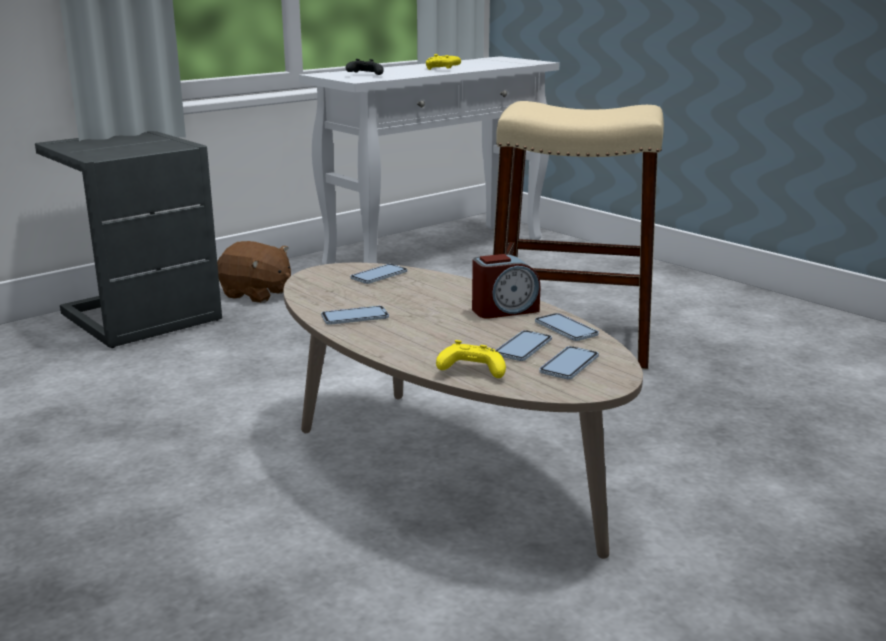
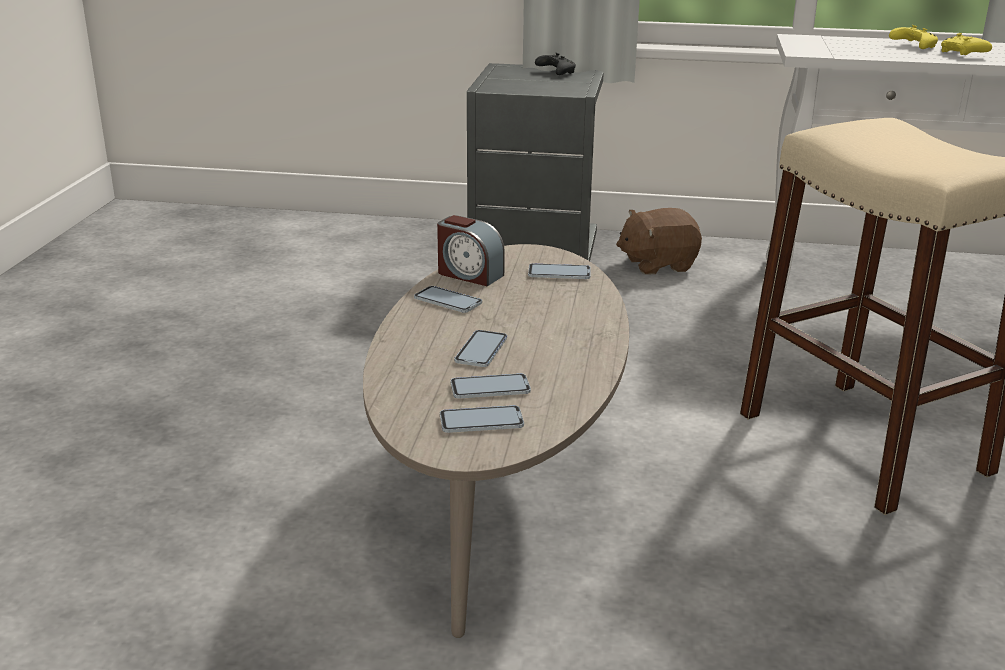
camera: 50 degrees right, 5 degrees up
(256, 294) = (657, 264): brown plush toy -> brown plush toy turned 90 degrees clockwise
(365, 75) = (837, 47): black game controller -> black game controller (555, 72)
(470, 371) = (401, 385): yellow game controller -> yellow game controller (913, 46)
(504, 310) = (568, 350): alarm clock -> alarm clock (469, 274)
(566, 329) = (568, 391): phone -> phone (481, 350)

